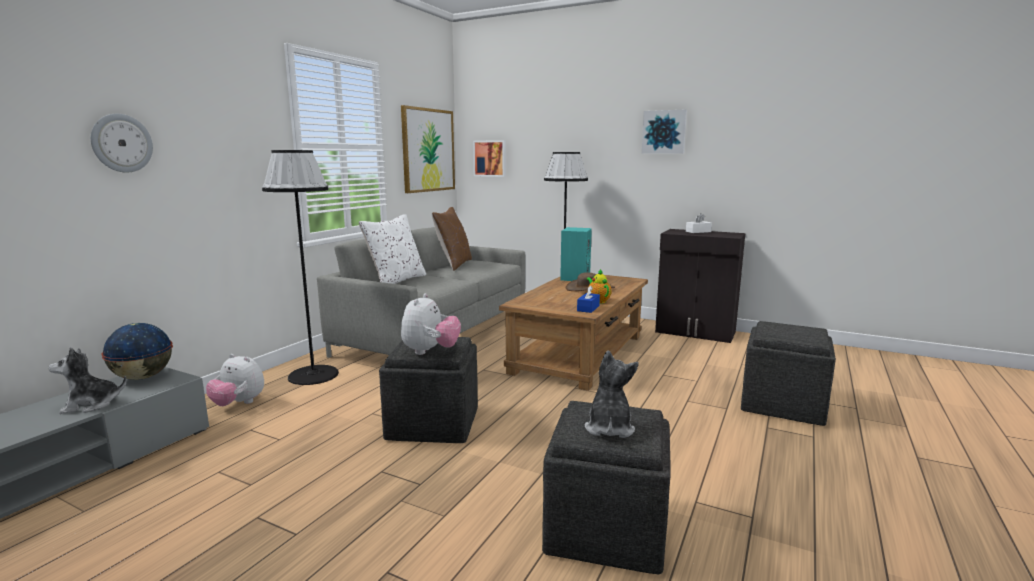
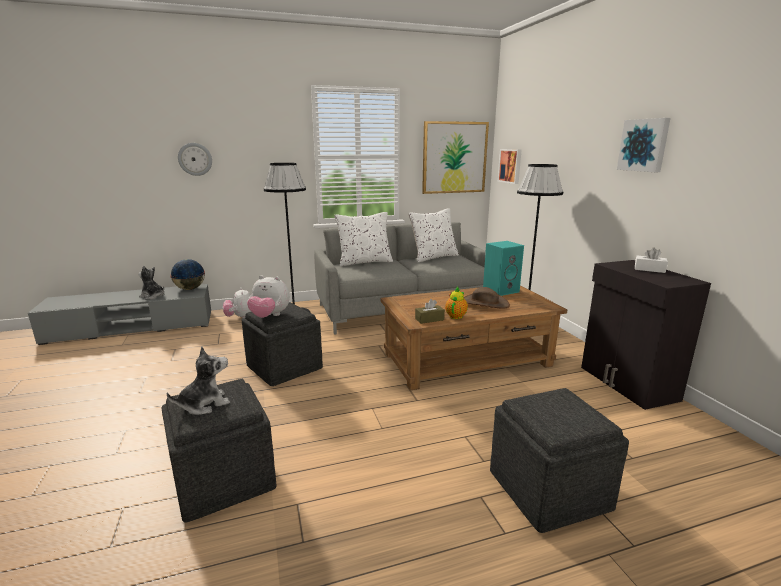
camera: 45 degrees right, 5 degrees up
(430, 351) = (269, 316): plush toy -> plush toy turned 45 degrees clockwise
(453, 264) = (433, 257): brown pillow -> white pillow
(588, 308) = (429, 319): blue tissue box -> brown tissue box

